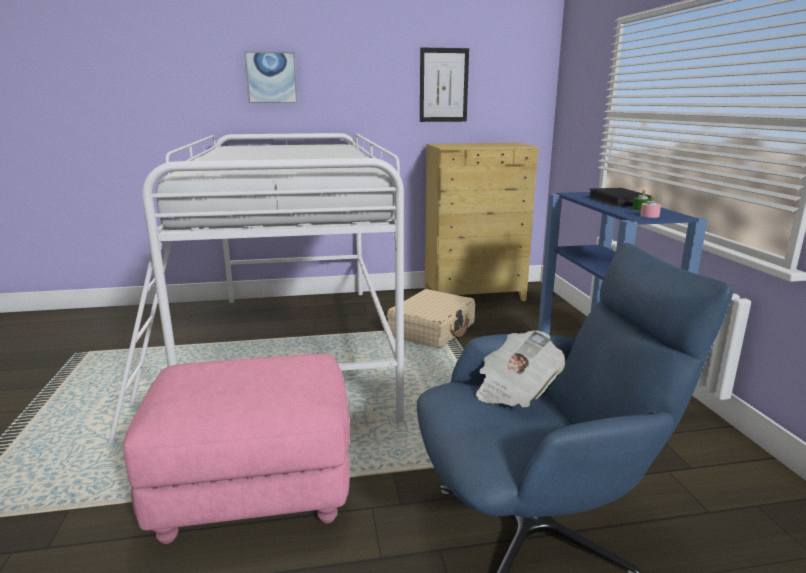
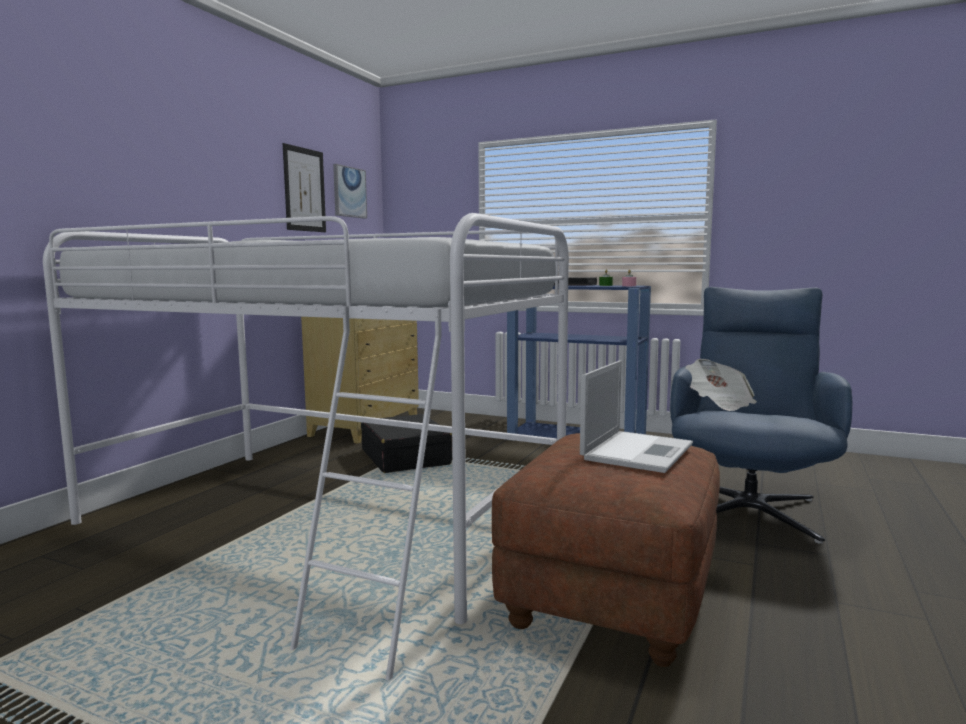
camera: 55 degrees left, 10 degrees down
(255, 490) = (610, 597): pink ottoman -> brown ottoman
(258, 386) = (638, 451): none -> laptop
(271, 78) = (121, 151): picture -> picture (349, 192)
(432, 329) = (405, 457): beige suitcase -> black suitcase

